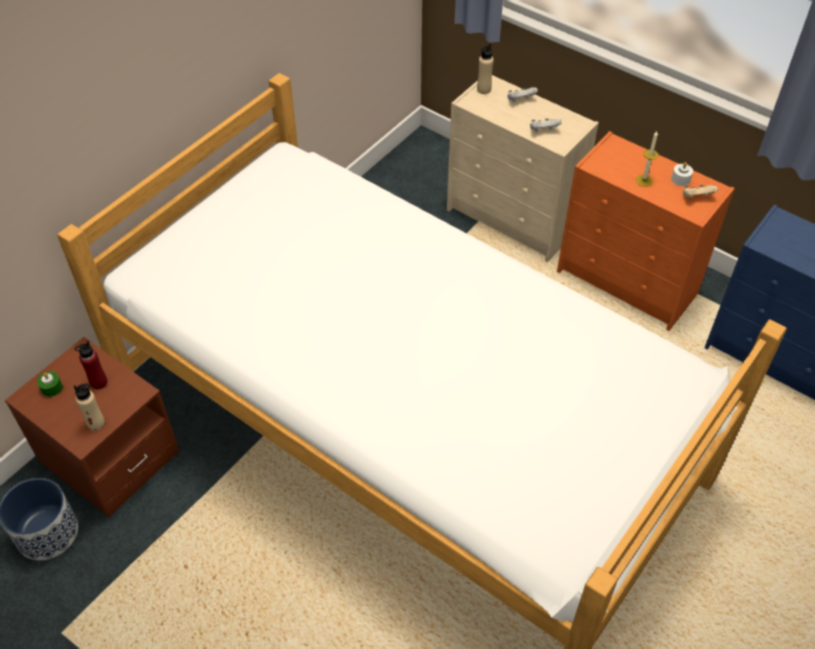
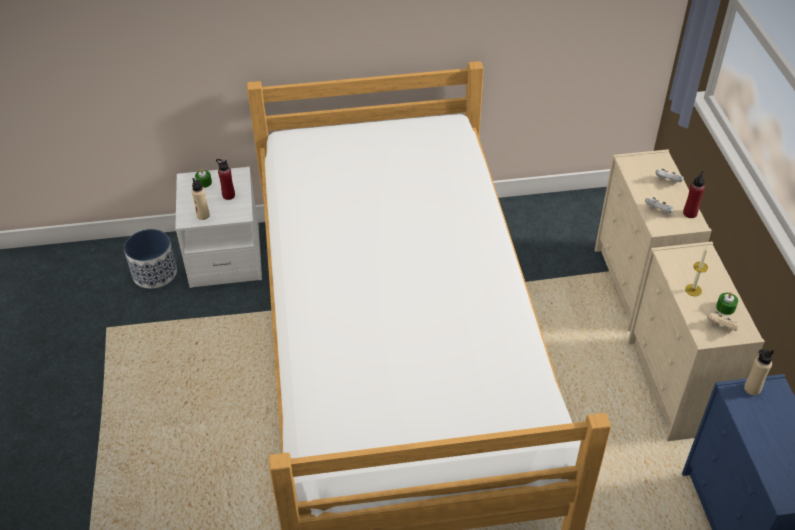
camera: 45 degrees right, 5 degrees down
(109, 457) = (225, 256): brown nightstand -> white nightstand
(484, 89) = (648, 159): beige bottle -> beige bottle (752, 388)
(567, 117) = (690, 213): none -> red bottle
(628, 284) = (675, 388): orange dresser -> beige dresser
(680, 179) = (725, 307): white candle -> green candle

